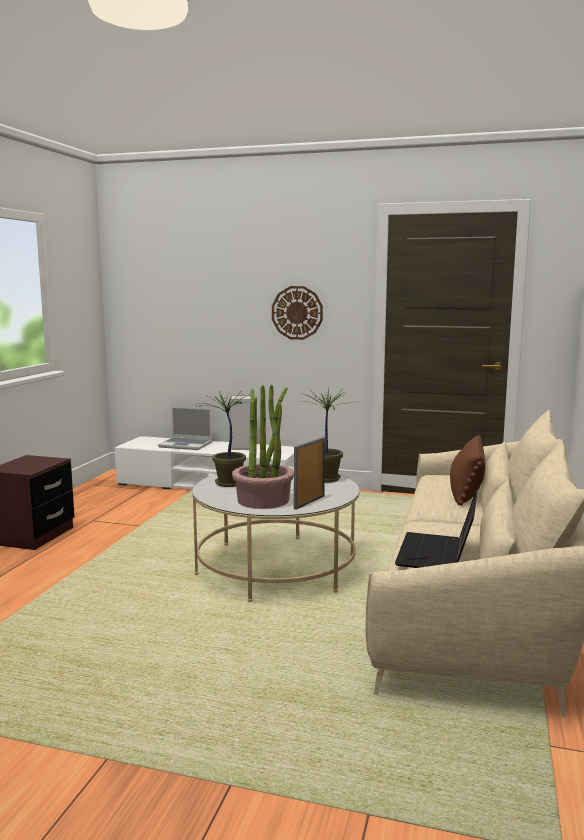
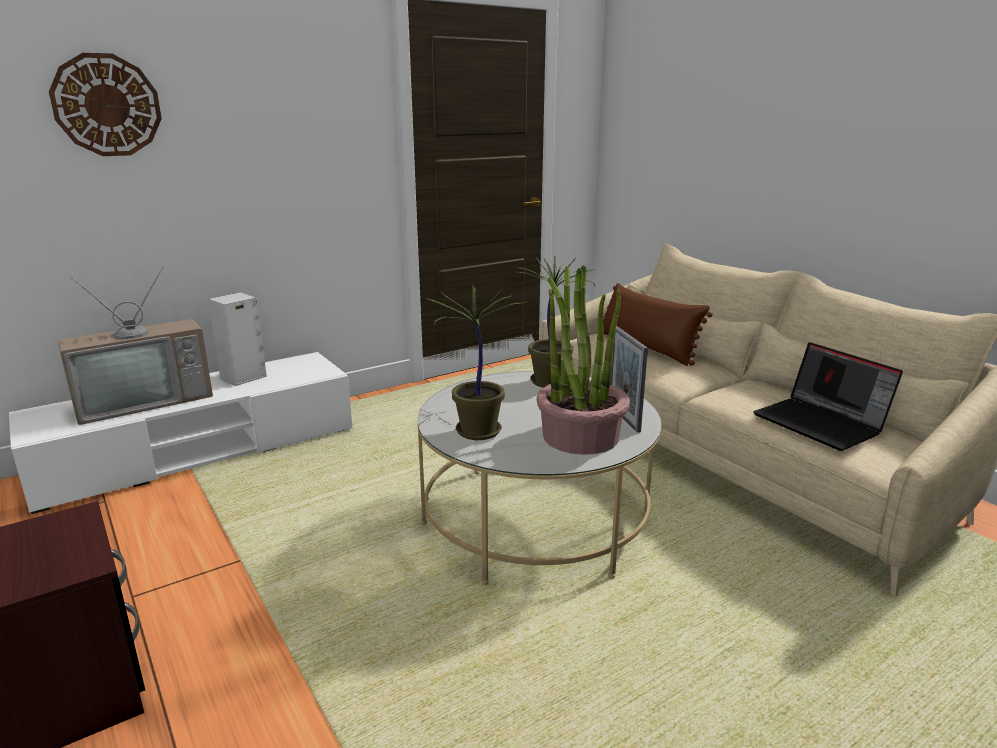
camera: 50 degrees left, 10 degrees up
(186, 445) = (145, 400): laptop -> television
(297, 312) = (289, 150): wall clock -> wall clock (107, 105)

